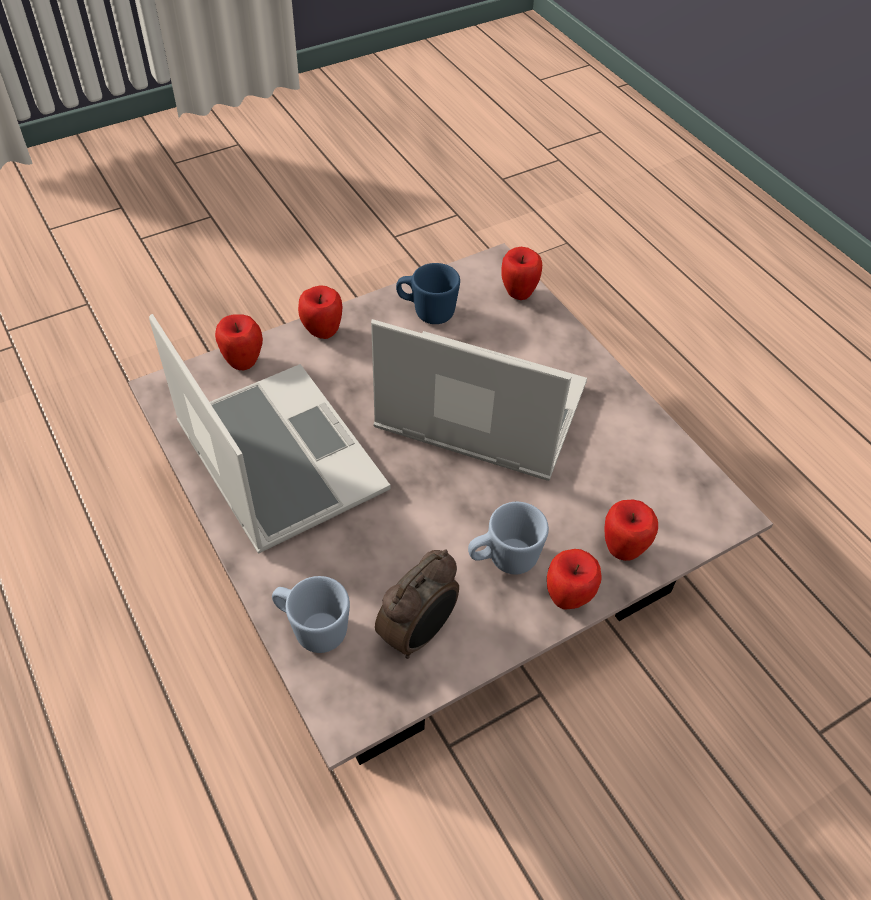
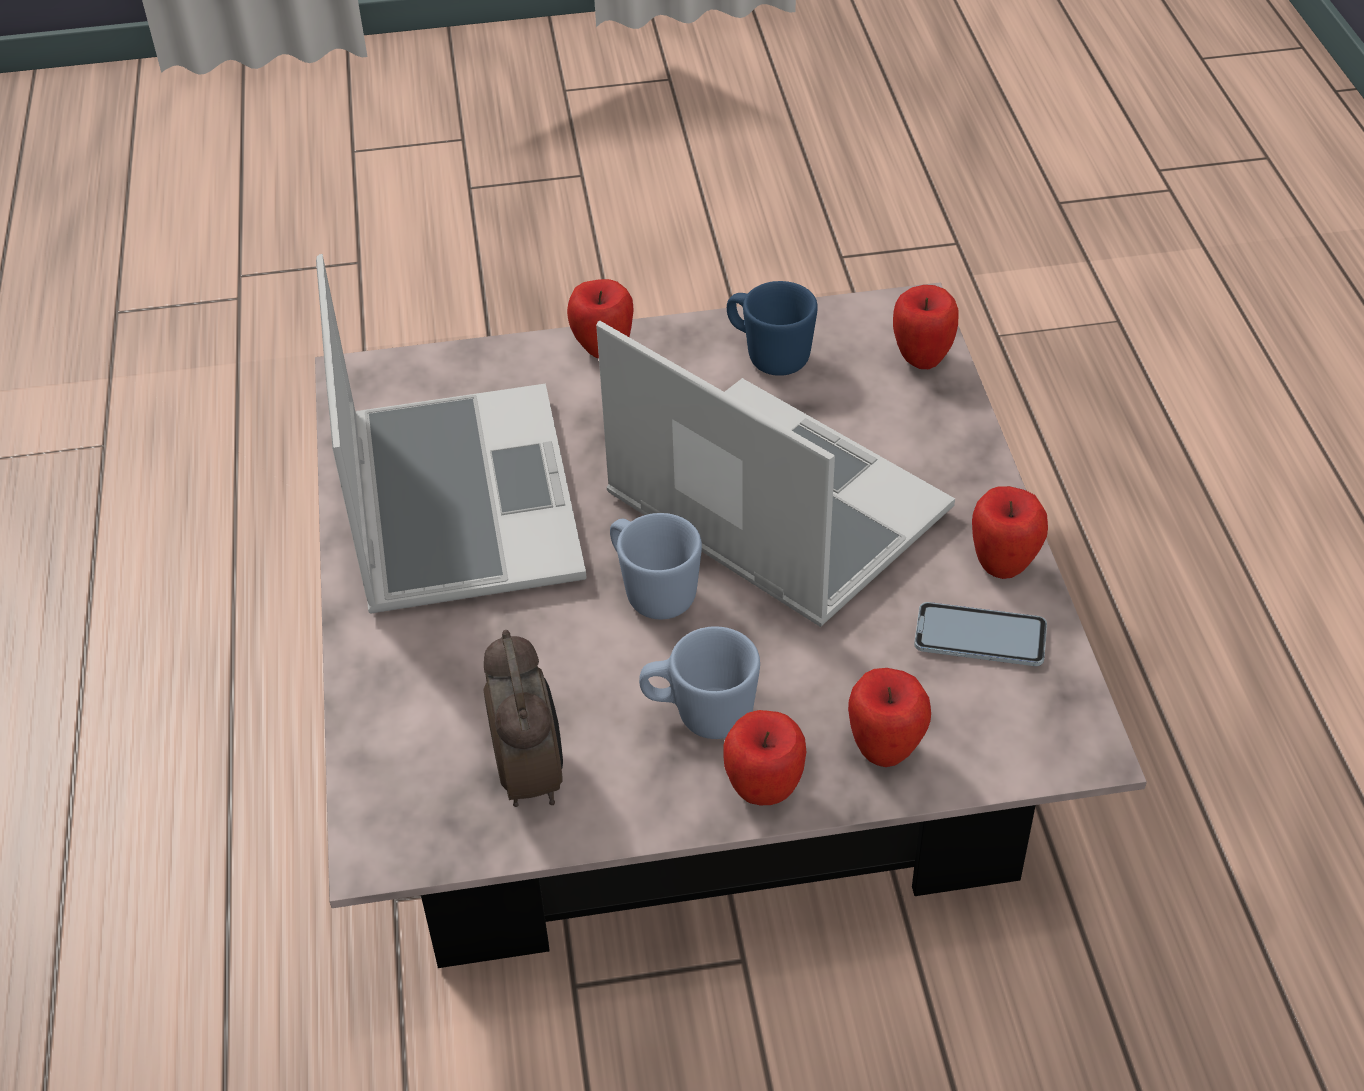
camera: 25 degrees right, 5 degrees down
(243, 362) = (475, 366): apple -> apple (1002, 565)
(312, 628) = (394, 727): blue mug -> blue mug (652, 591)
(419, 633) = (531, 774): alarm clock -> alarm clock turned 75 degrees counterclockwise
(639, 460) = (980, 637): none -> phone

